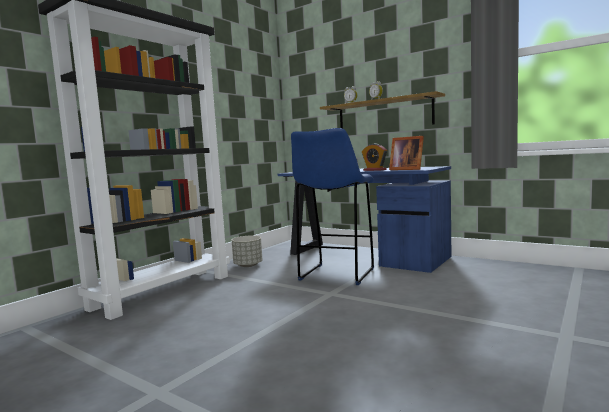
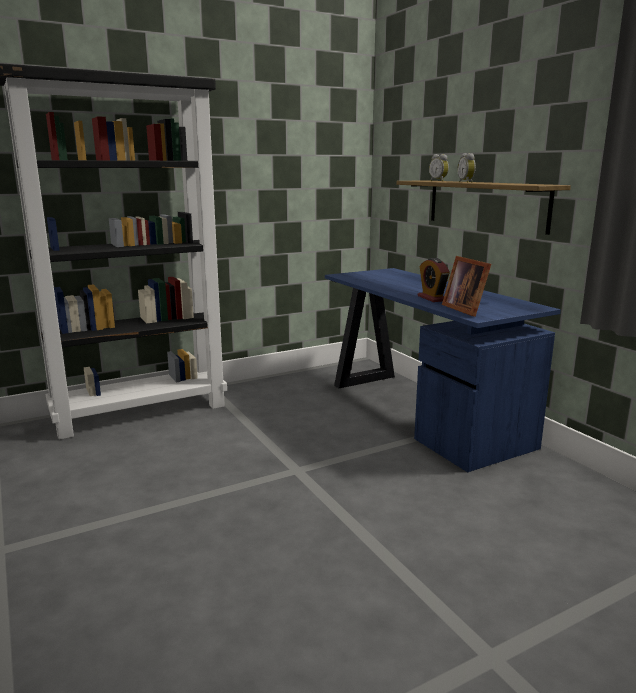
camera: 25 degrees right, 10 degrees up
(248, 265) = (265, 393): grey planter -> none
(336, 275) = (341, 439): blue stool -> none

